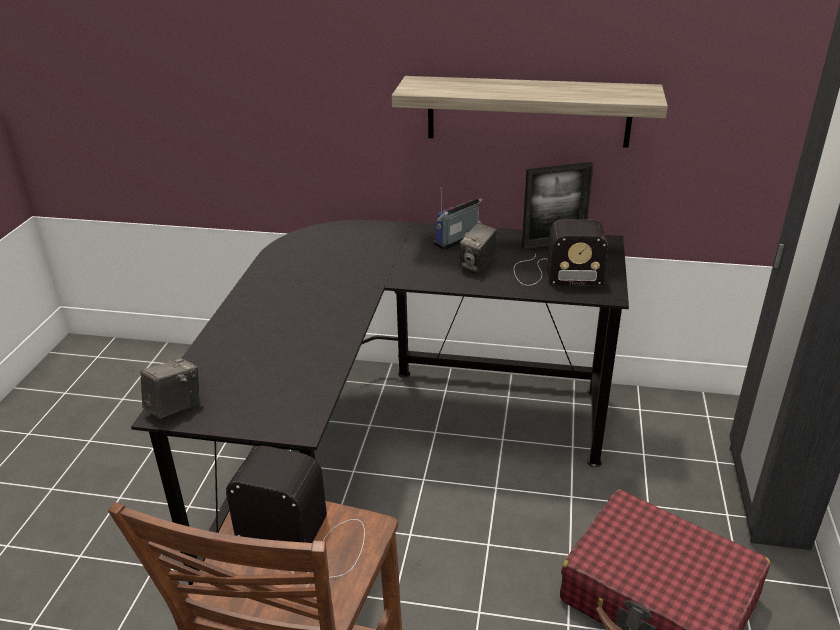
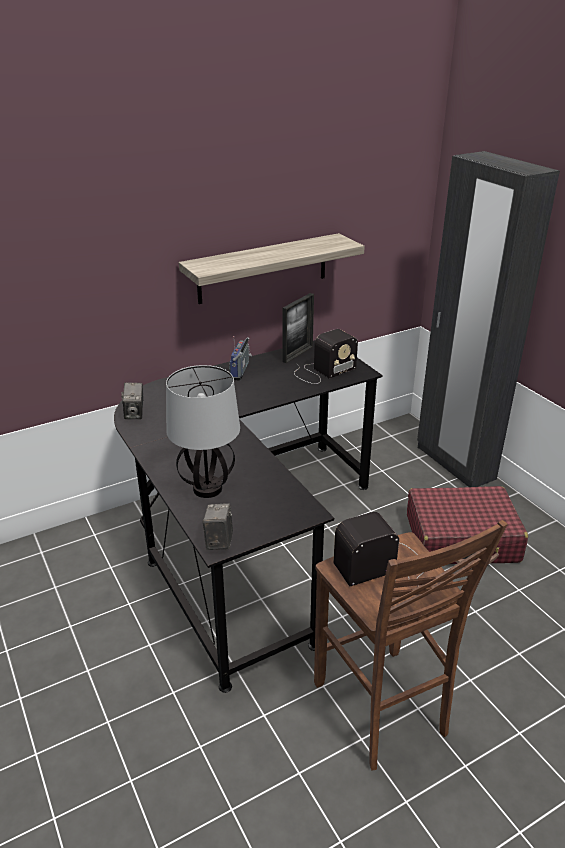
camera: 40 degrees left, 0 degrees up
(243, 349) = (207, 489): none -> table lamp
(478, 265) = (273, 382): camera -> camera (135, 413)

